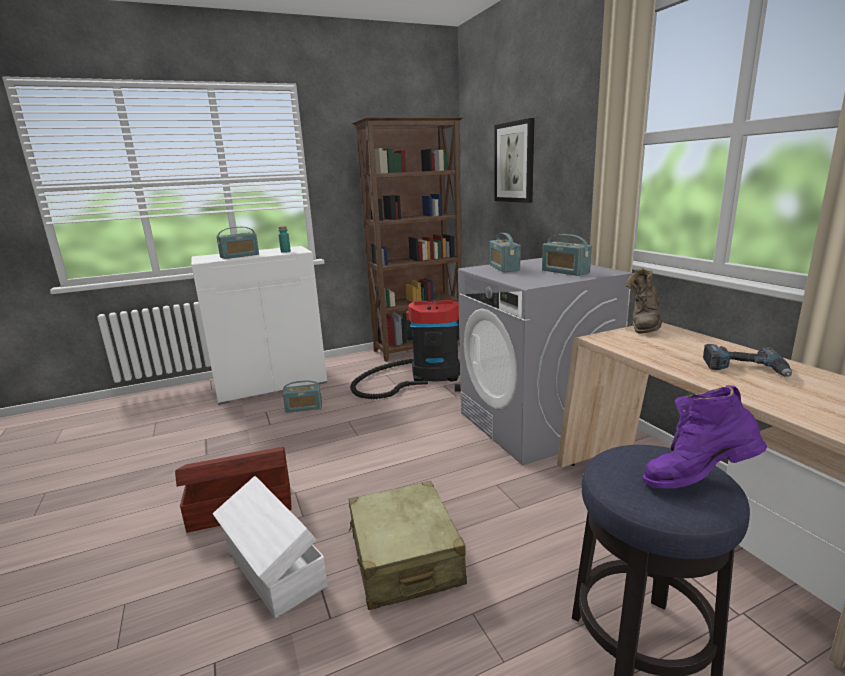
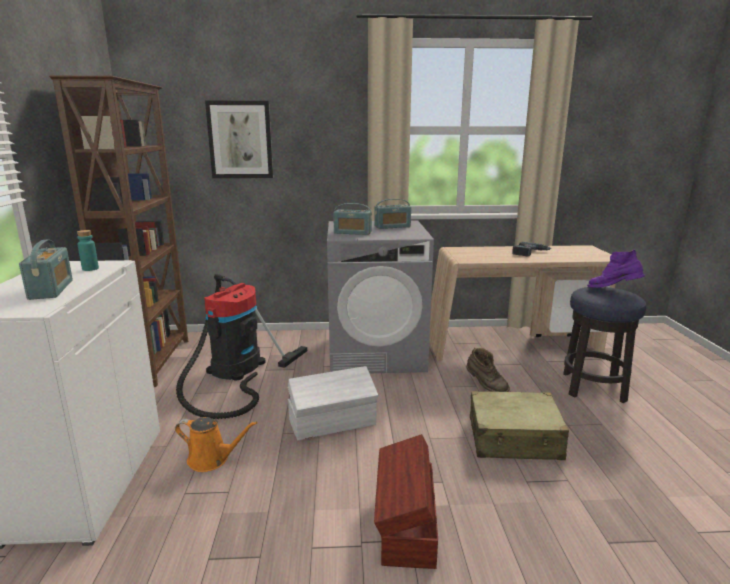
camera: 70 degrees left, 0 degrees up
(274, 569) = (511, 504): white storage box -> white storage box (333, 423)
(304, 408) = (212, 459): radio -> orange watering can
(644, 326) = (450, 250): brown boot -> brown boot (485, 386)
(697, 480) = (613, 290): purple boot -> purple boot turned 90 degrees clockwise

